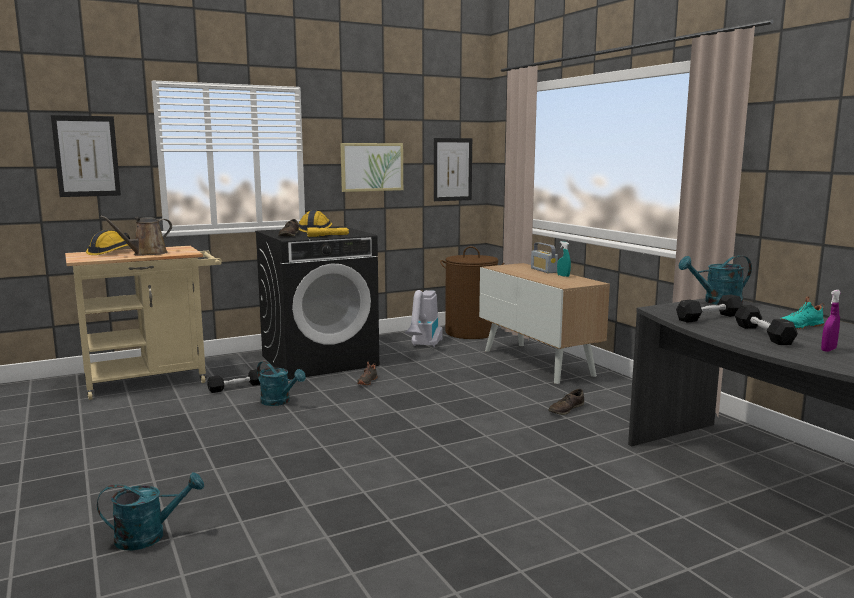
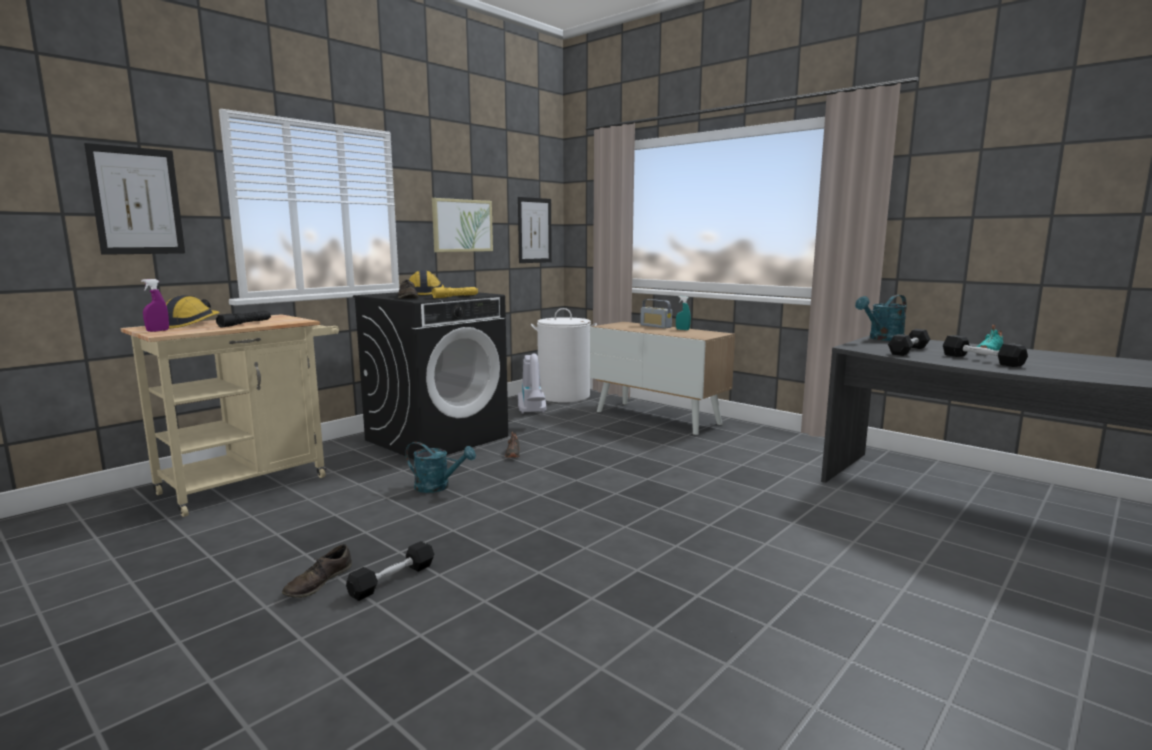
camera: 20 degrees left, 0 degrees up
(147, 254) = (245, 324): brown watering can -> black flashlight
(149, 536) = (442, 675): turquoise watering can -> none
(236, 387) = (369, 477): black dumbbell -> black dumbbell (392, 580)
(471, 332) = (564, 396): brown laundry basket -> white laundry basket
(566, 409) = (732, 457): brown shoe -> brown shoe (318, 582)
(828, 350) = (1055, 367): purple spray bottle -> purple spray bottle (158, 331)

